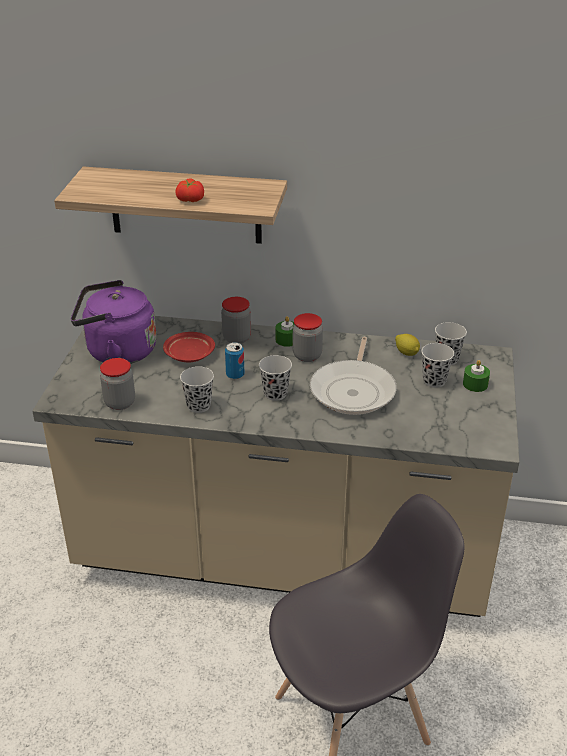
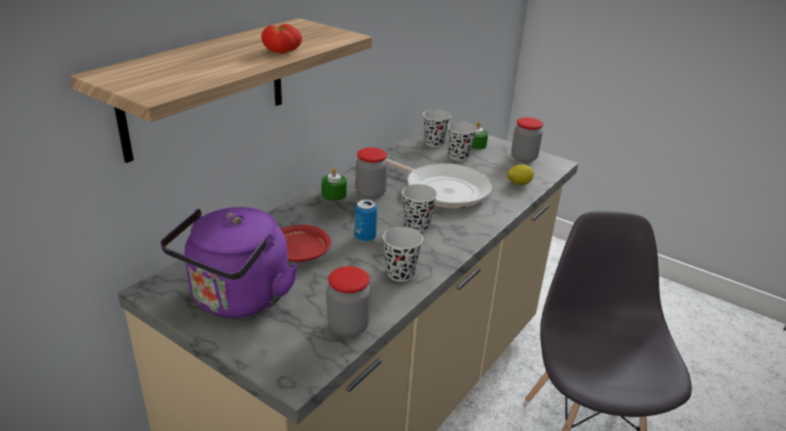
camera: 65 degrees left, 5 degrees down
(236, 338) = (300, 217): jar -> jar (523, 158)
(406, 353) = (410, 153): lemon -> lemon (518, 184)

